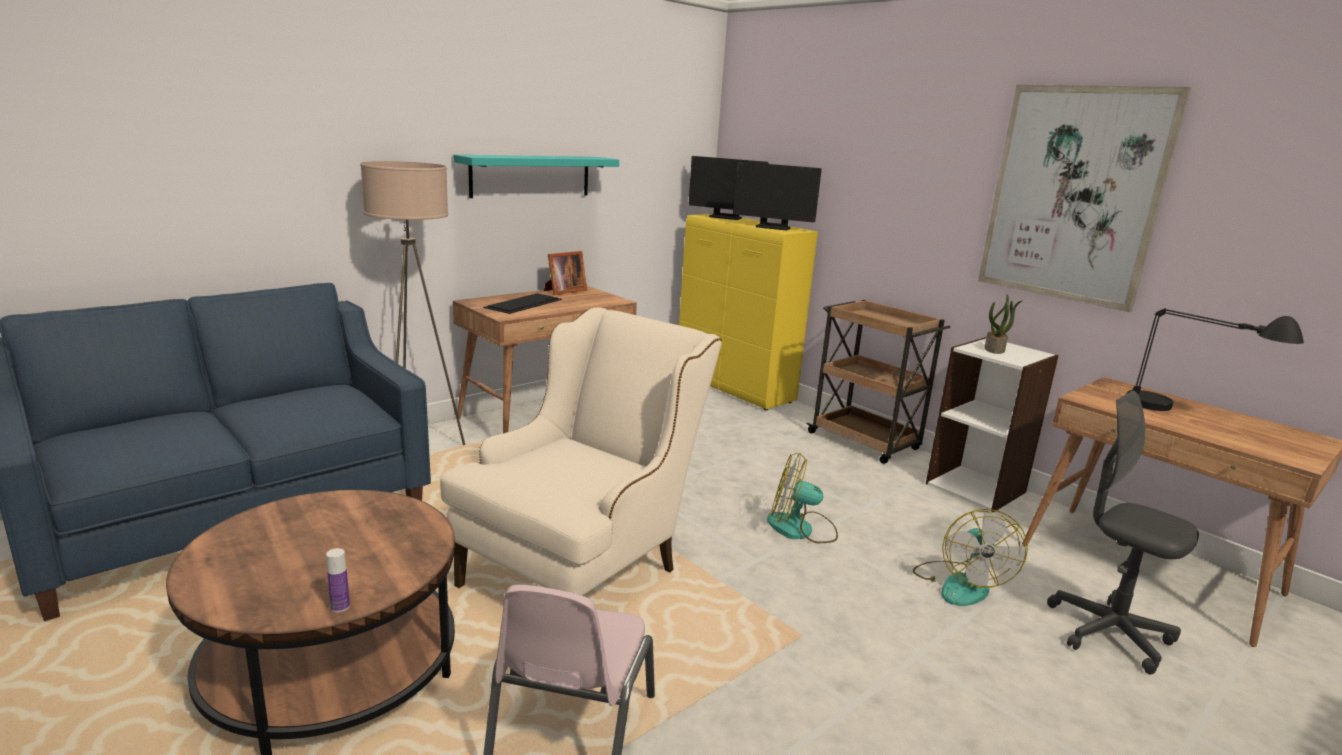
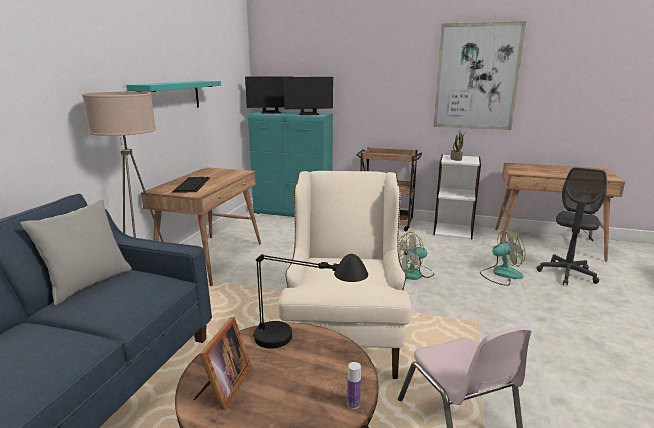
camera: 30 degrees left, 0 degrees up
(295, 391) = (88, 284): none -> grey pillow
(563, 291) = (201, 173): picture frame -> picture frame (223, 387)
(735, 388) = (293, 213): yellow cabinet -> turquoise cabinet
(960, 584) = (500, 274): fan -> fan turned 75 degrees counterclockwise
(1108, 633) = (567, 274): grey office chair -> grey office chair turned 75 degrees counterclockwise
(1188, 415) = (555, 170): black table lamp -> black table lamp (304, 344)

